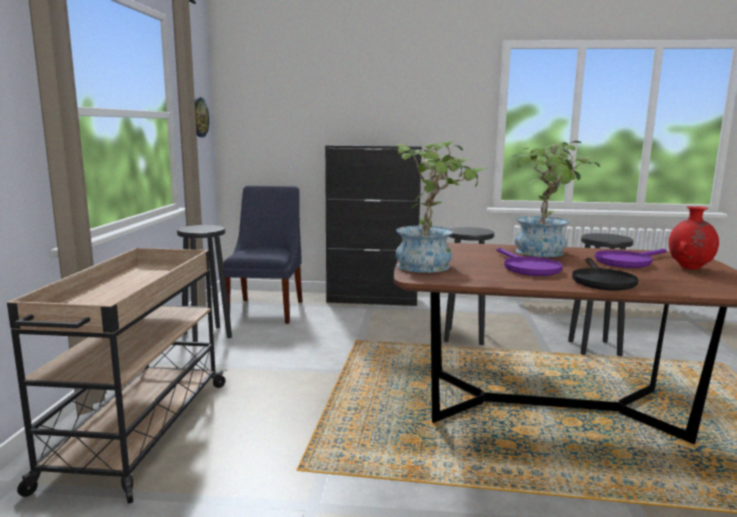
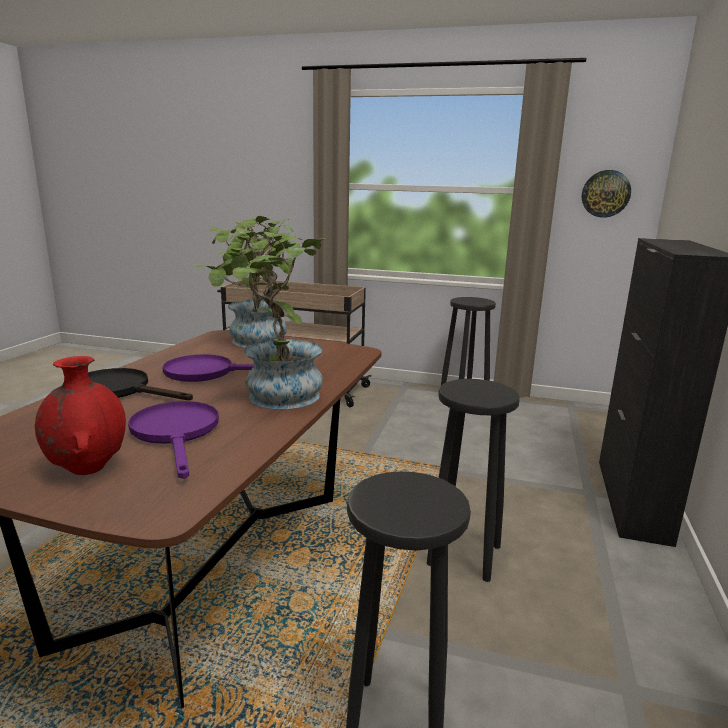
camera: 100 degrees right, 5 degrees up
(267, 309) = (551, 427): blue chair -> none

